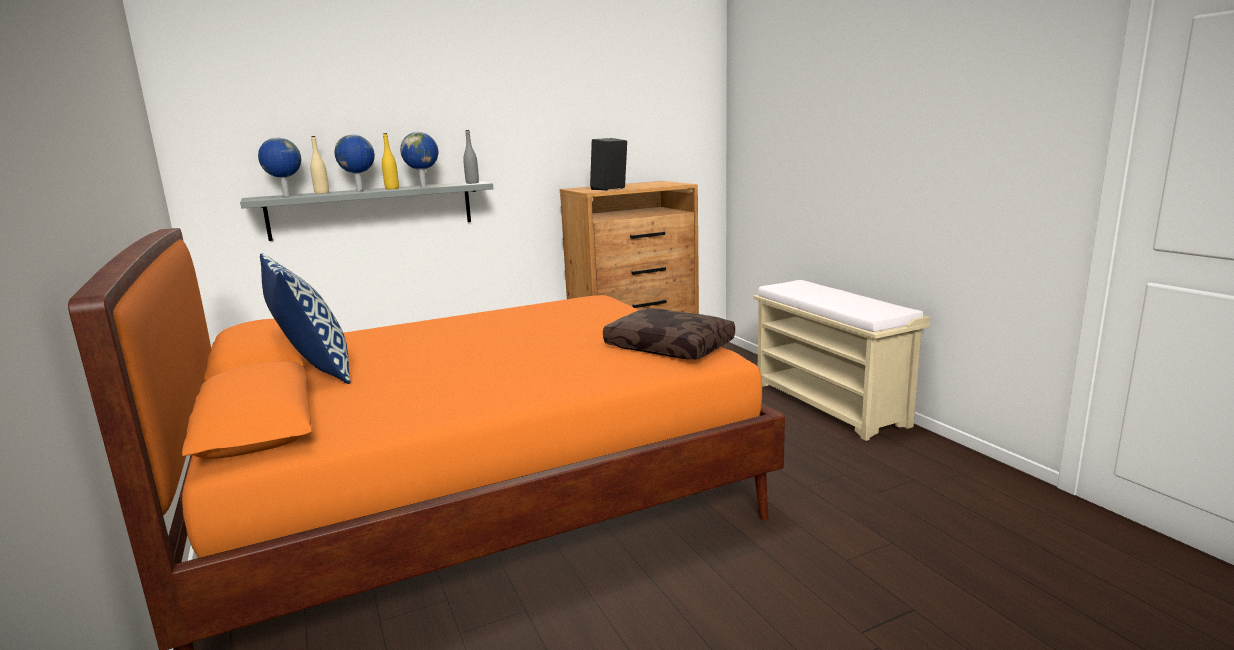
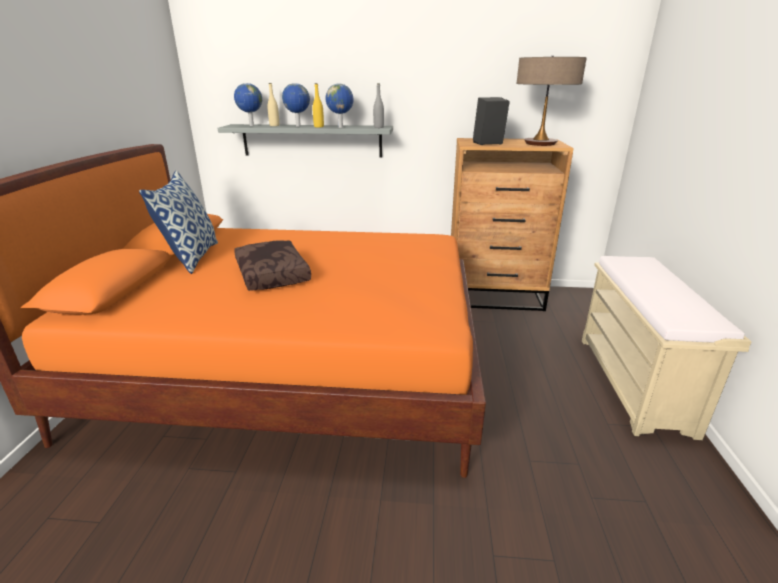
camera: 30 degrees right, 10 degrees up
(659, 184) = (540, 143): none -> table lamp
(671, 347) = (418, 306): brown pillow -> brown pillow (274, 274)

